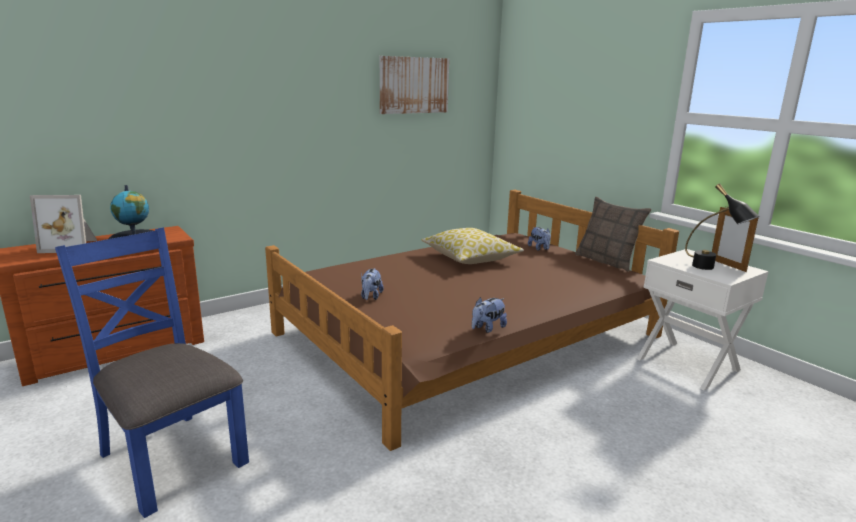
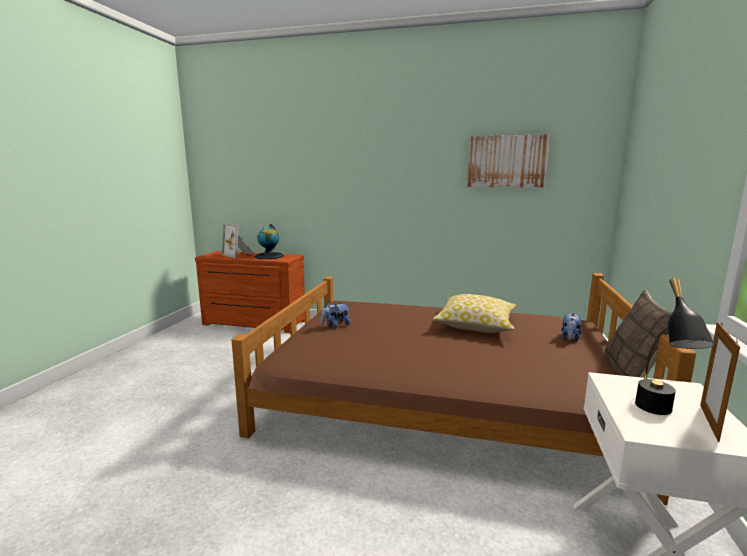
camera: 50 degrees right, 5 degrees down
(171, 458) = (173, 380): blue chair -> none
(487, 328) = (349, 374): plush toy -> none

